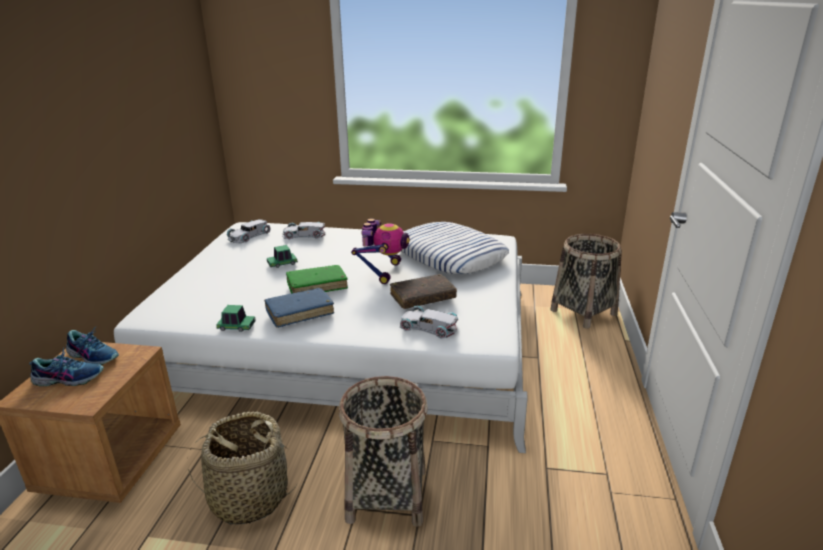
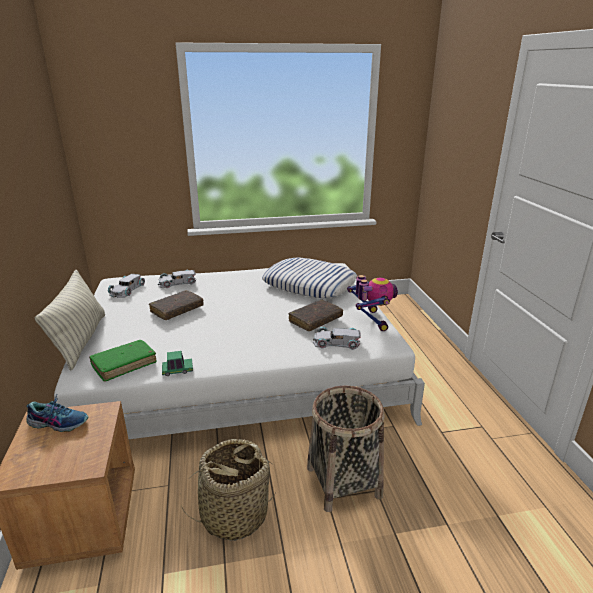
camera: 20 degrees left, 0 degrees up
(69, 378) = (50, 448): shoe -> none
(171, 281) = (81, 340): none -> pillow
(282, 263) = (177, 310): toy car -> brown book
(300, 313) = (225, 349): blue book -> none
(317, 286) = (223, 324): green book -> green book (124, 364)
(383, 272) = (269, 304): toy robot -> toy robot (371, 320)
(583, 312) = (399, 314): basket -> none

